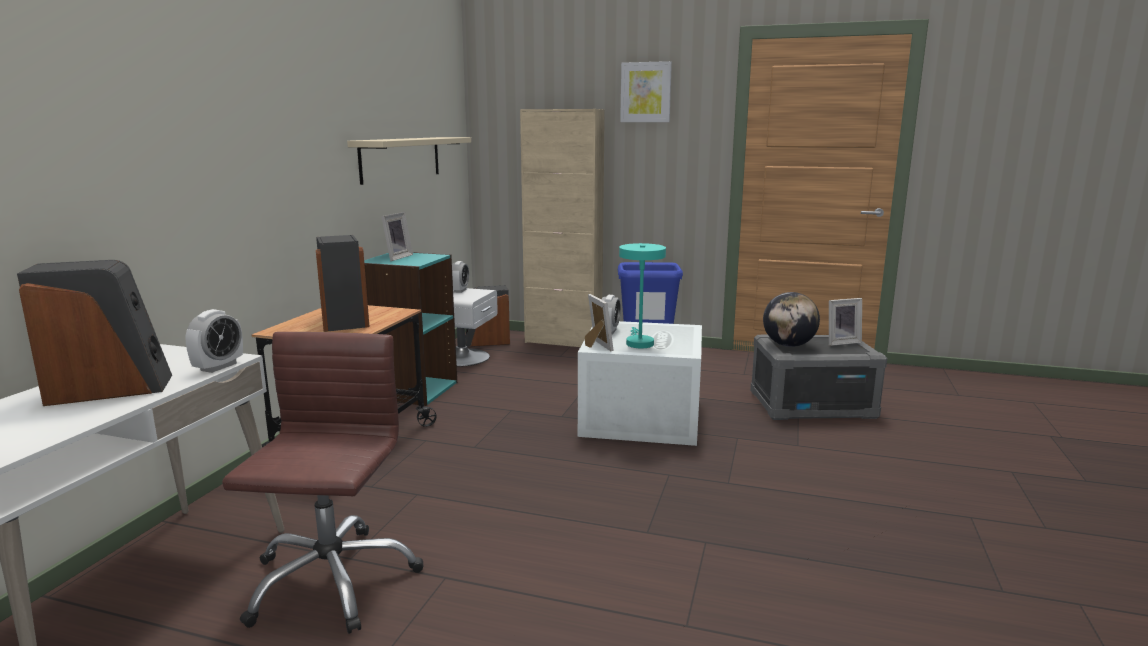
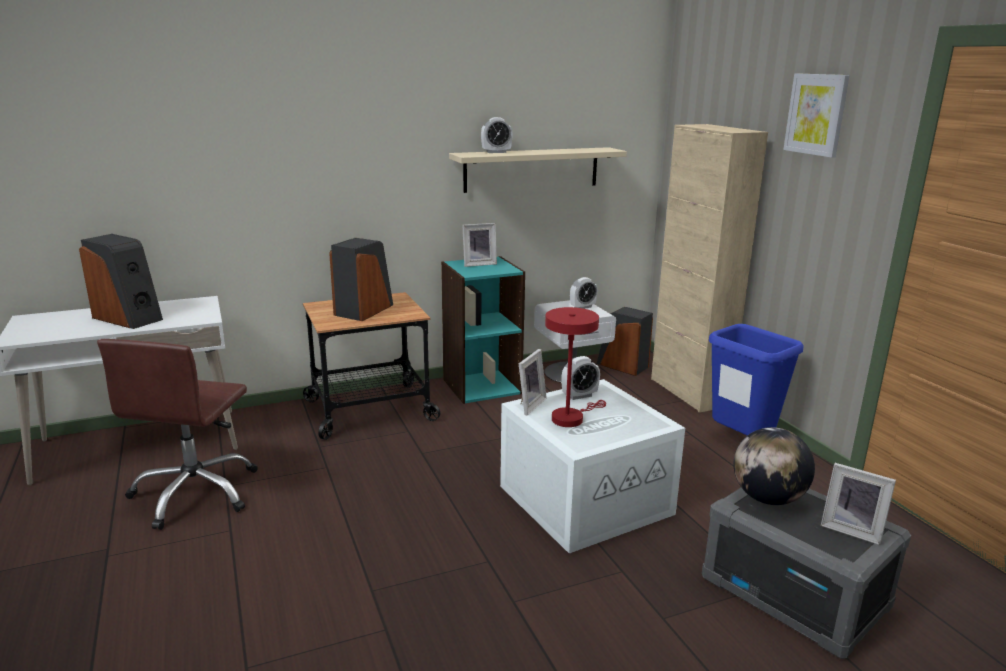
camera: 50 degrees right, 5 degrees up
(218, 367) = (187, 322): alarm clock -> alarm clock (496, 152)
(331, 580) = (196, 493): brown office chair -> brown office chair turned 135 degrees clockwise
(638, 342) = (570, 418): turquoise table lamp -> red table lamp

